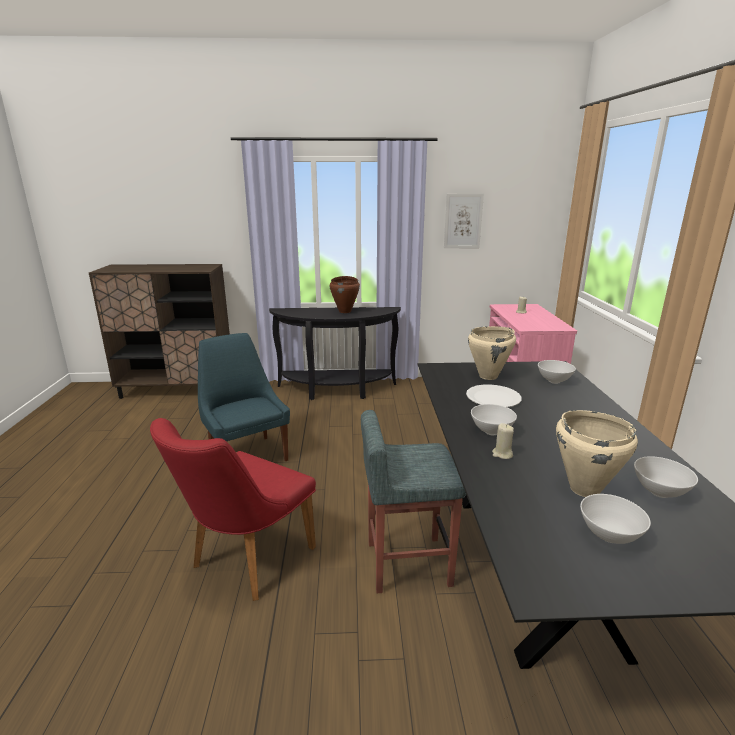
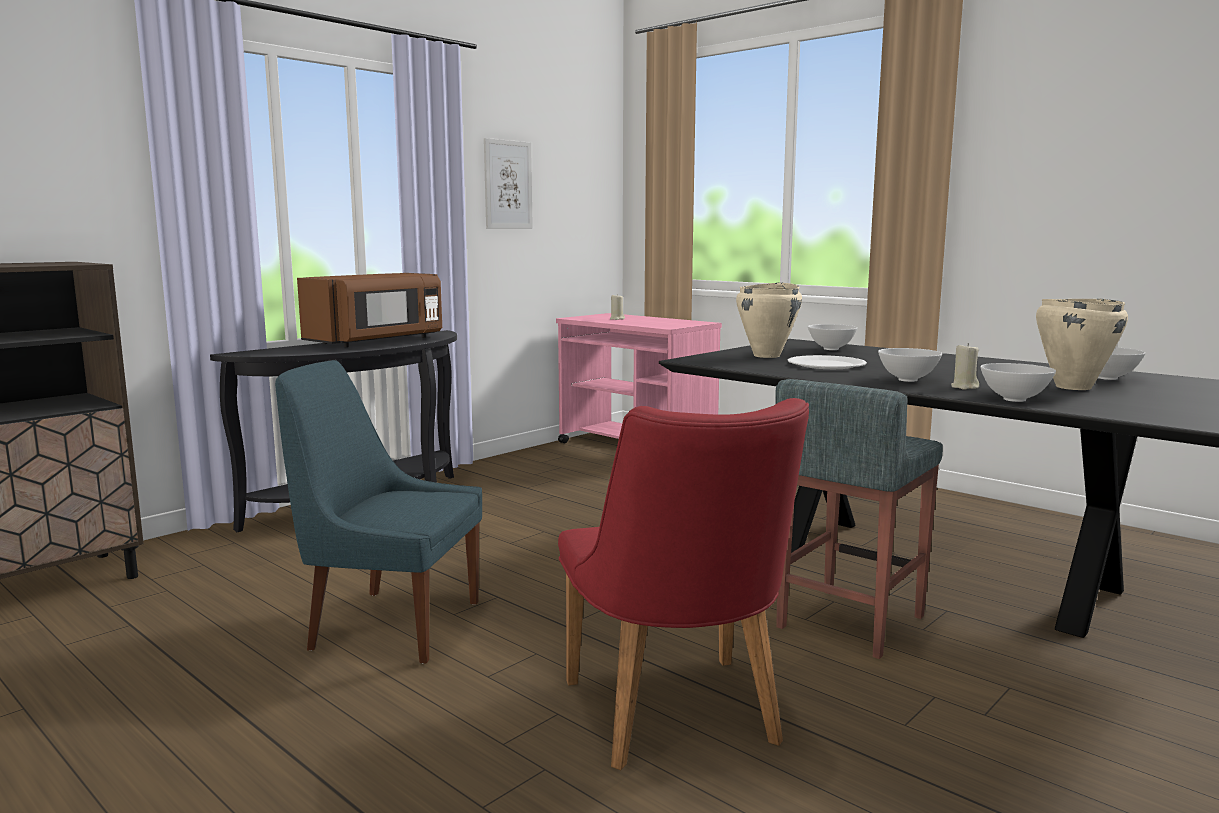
camera: 45 degrees left, 10 degrees down
(345, 311) = (377, 341): brown cooking pot -> brown microwave
(608, 536) = (1162, 399): white bowl -> white bowl (1013, 399)

